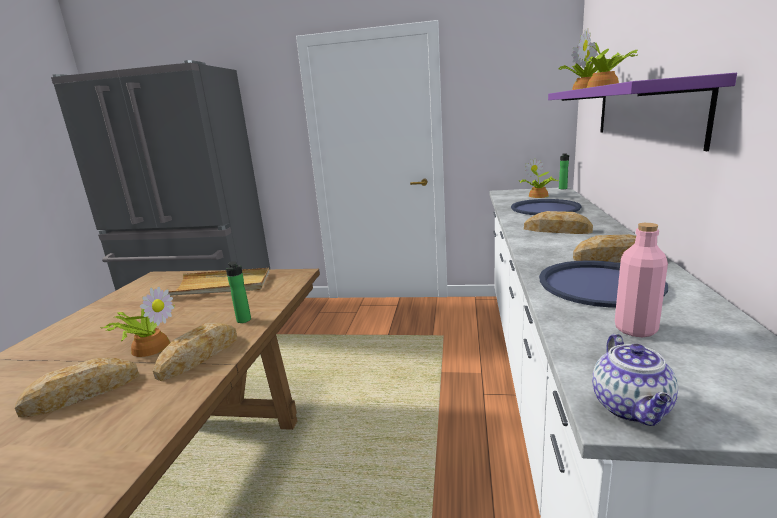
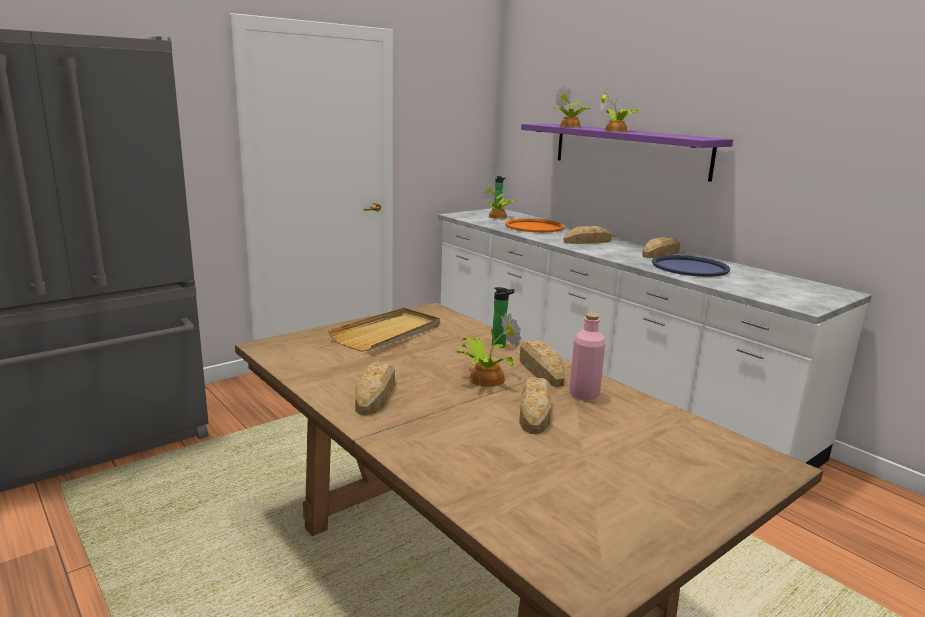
camera: 50 degrees left, 0 degrees up
(86, 330) = (376, 393): none -> bread
(545, 208) = (534, 227): blue tray -> orange tray
(632, 409) = (806, 304): teapot -> none
(635, 329) = (747, 282): pink bottle -> pink bottle (584, 394)

